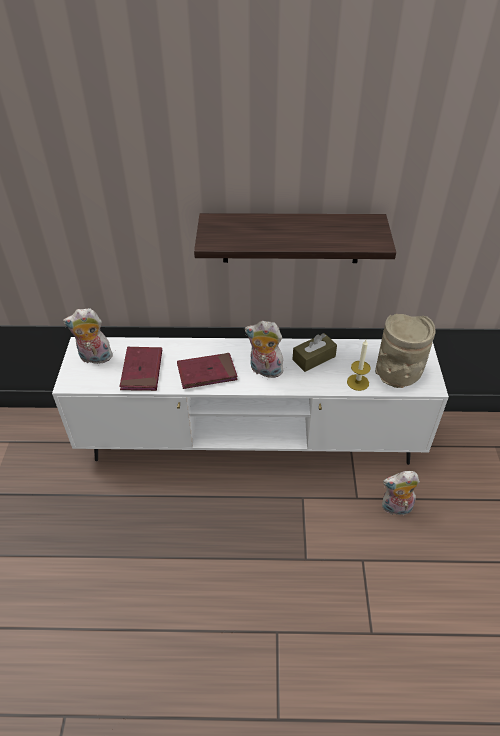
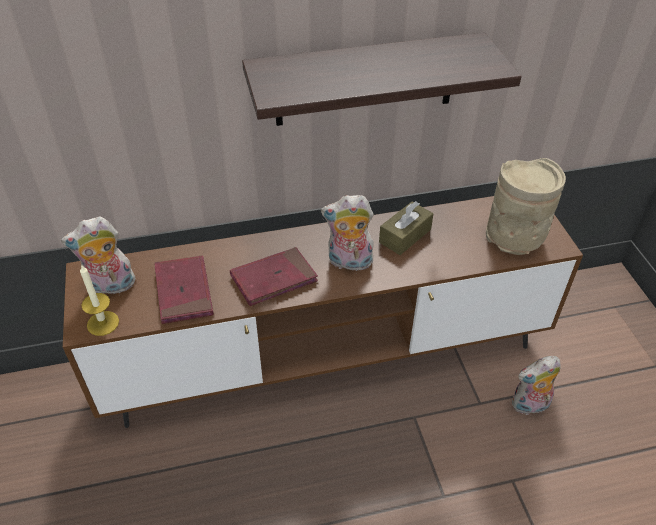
camera: 15 degrees left, 0 degrees up
(250, 442) = (326, 359): white tv stand -> brown tv stand
(358, 382) = (470, 256): candle -> candle (103, 323)

